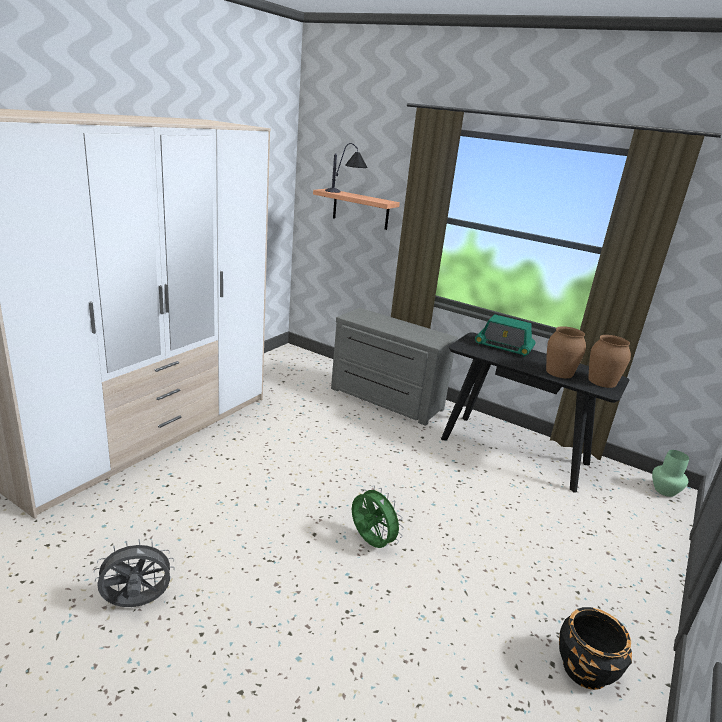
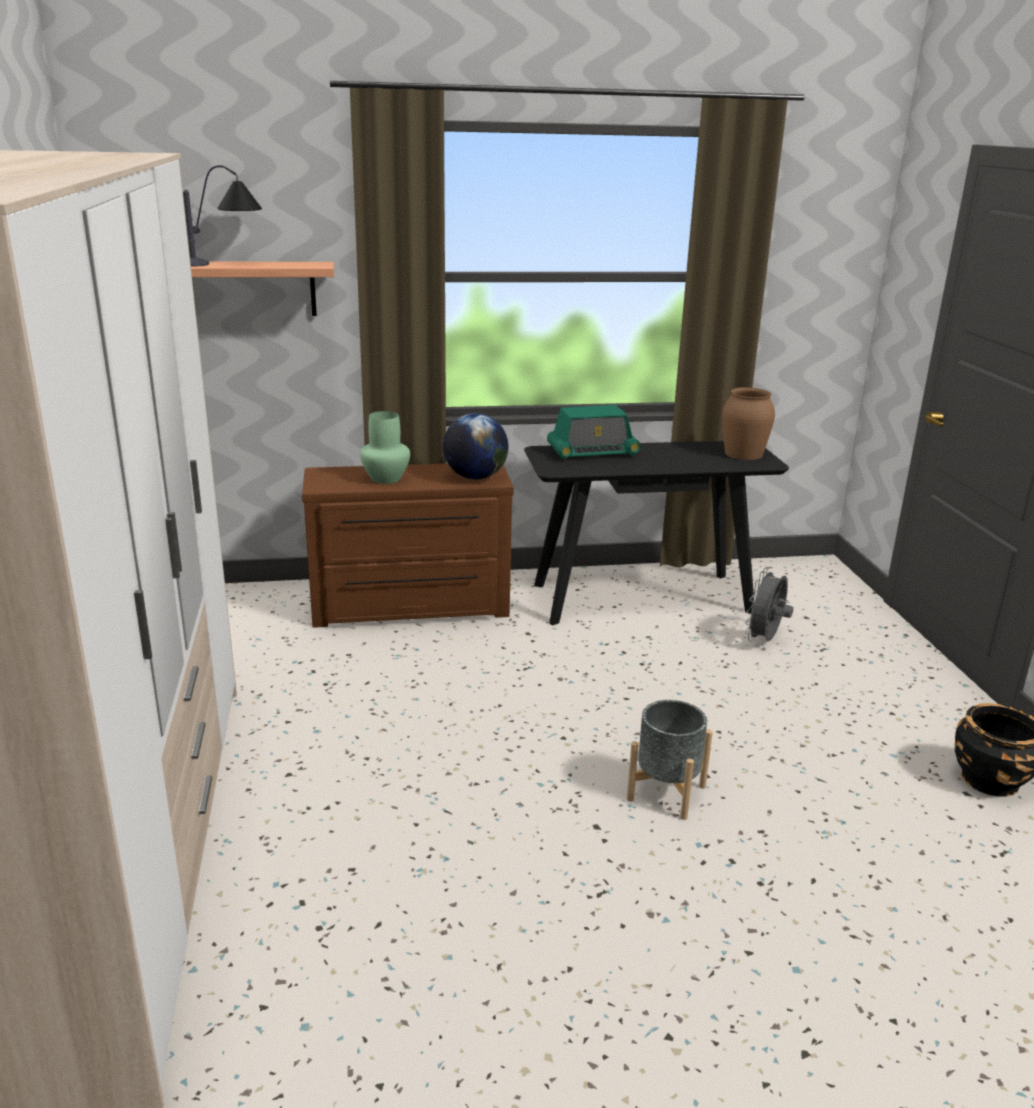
camera: 40 degrees left, 0 degrees up
(136, 604) = (538, 1076): grey fan -> grey fan (764, 640)
(370, 543) = (667, 793): green fan -> grey planter
(385, 400) = (410, 607): grey dresser -> brown dresser
(427, 338) = (475, 477): none -> globe
(559, 372) = (695, 460): brown vase -> none
(665, 491) = (814, 569): green vase -> green vase (386, 479)

